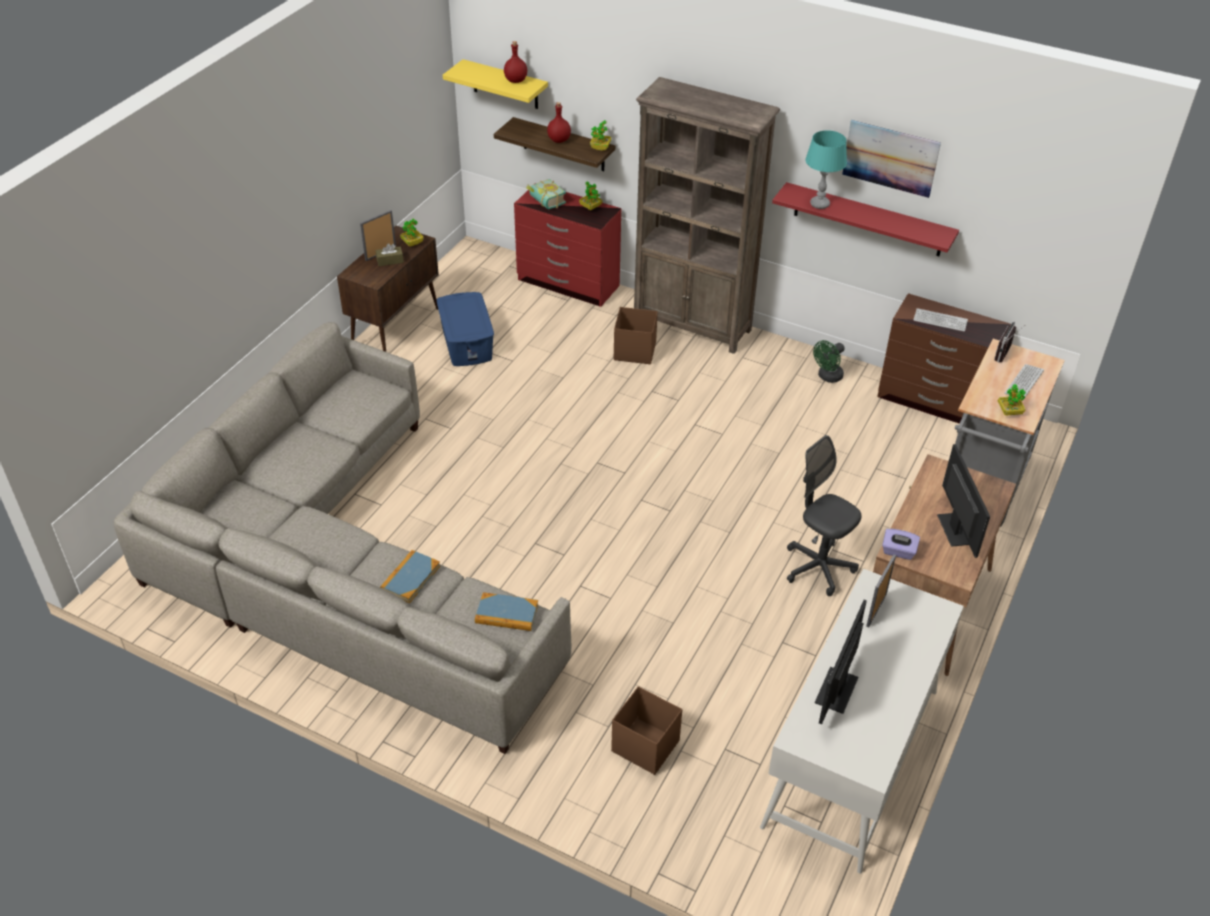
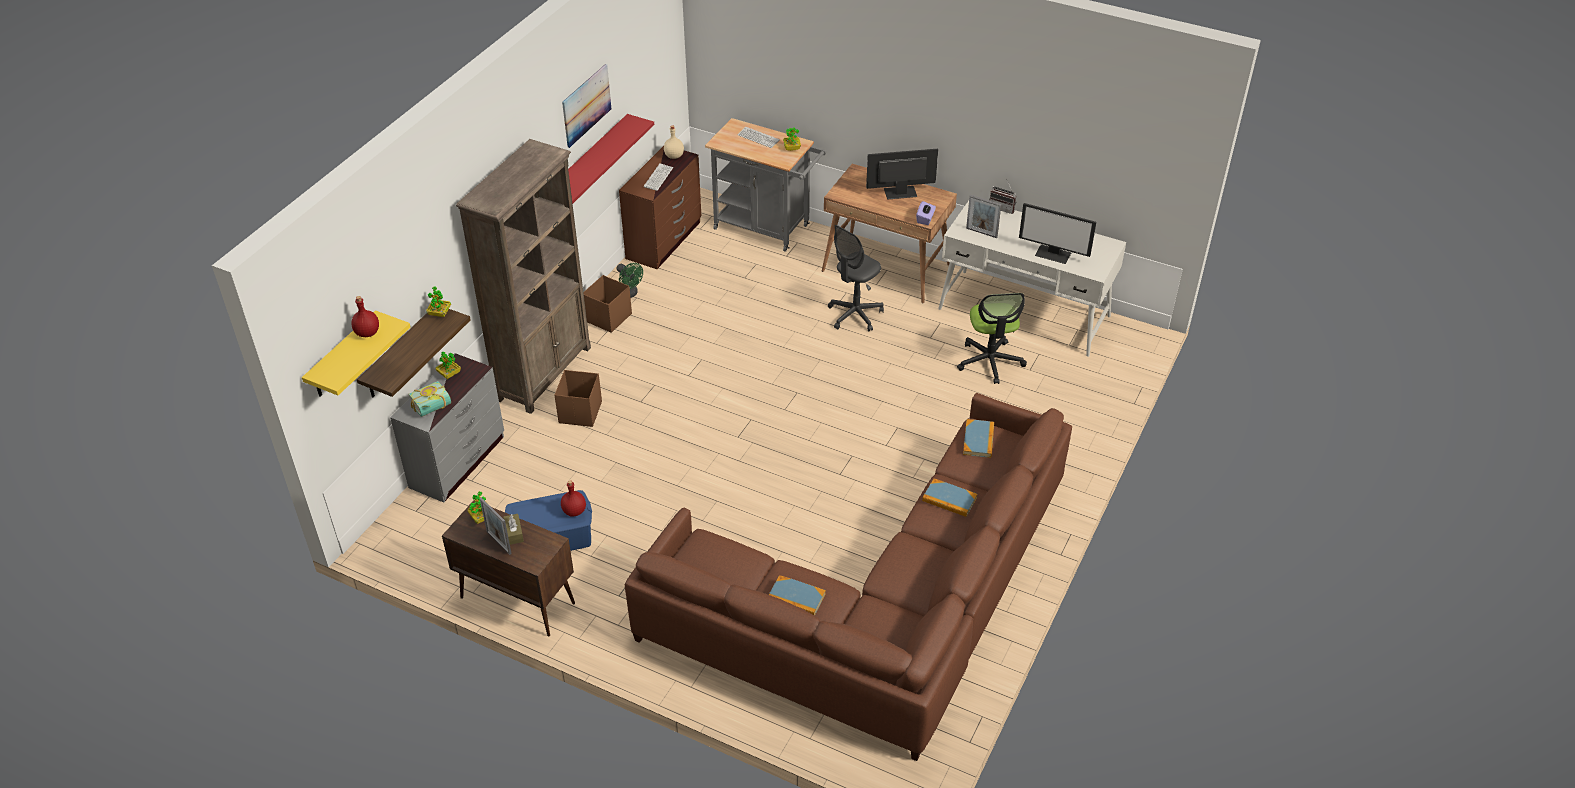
camera: 90 degrees left, 0 degrees up
(295, 451) = (796, 598): none -> book
(340, 568) = (880, 604): grey sofa -> brown sofa
(558, 140) = (417, 343): red bottle -> red bottle (574, 511)
(568, 283) = (459, 462): red dresser -> grey dresser
(645, 745) = (1035, 409): brown storage box -> brown storage box (608, 318)
(739, 704) = (990, 361): none -> office chair
(819, 204) = (581, 177): turquoise table lamp -> none
(989, 332) = (674, 156): none -> beige bottle
(1006, 355) = (726, 141): radio -> radio (1003, 208)

